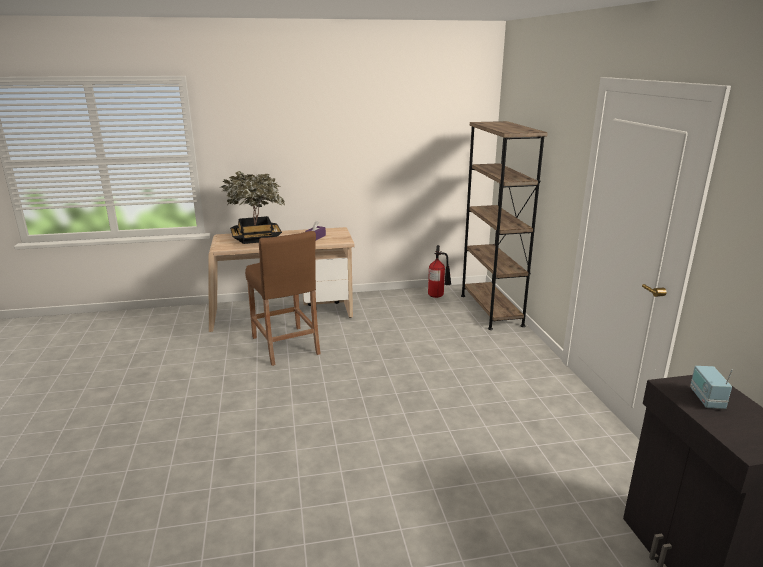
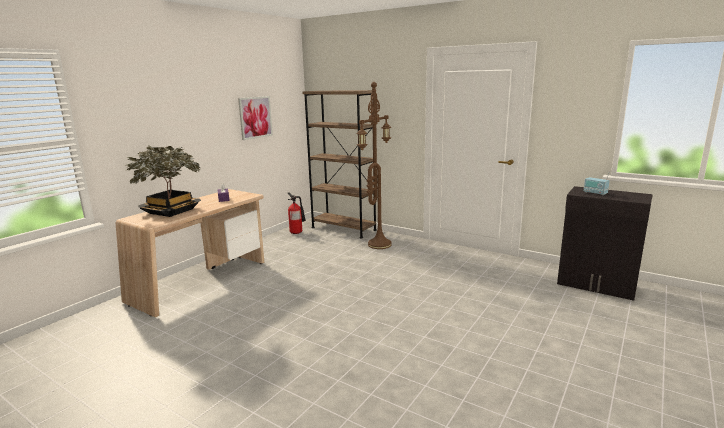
camera: 45 degrees left, 5 degrees down
(285, 345) = (246, 297): brown stool -> none
(407, 149) = (255, 117): none -> picture
(494, 345) = (378, 244): none -> brown floor lamp

